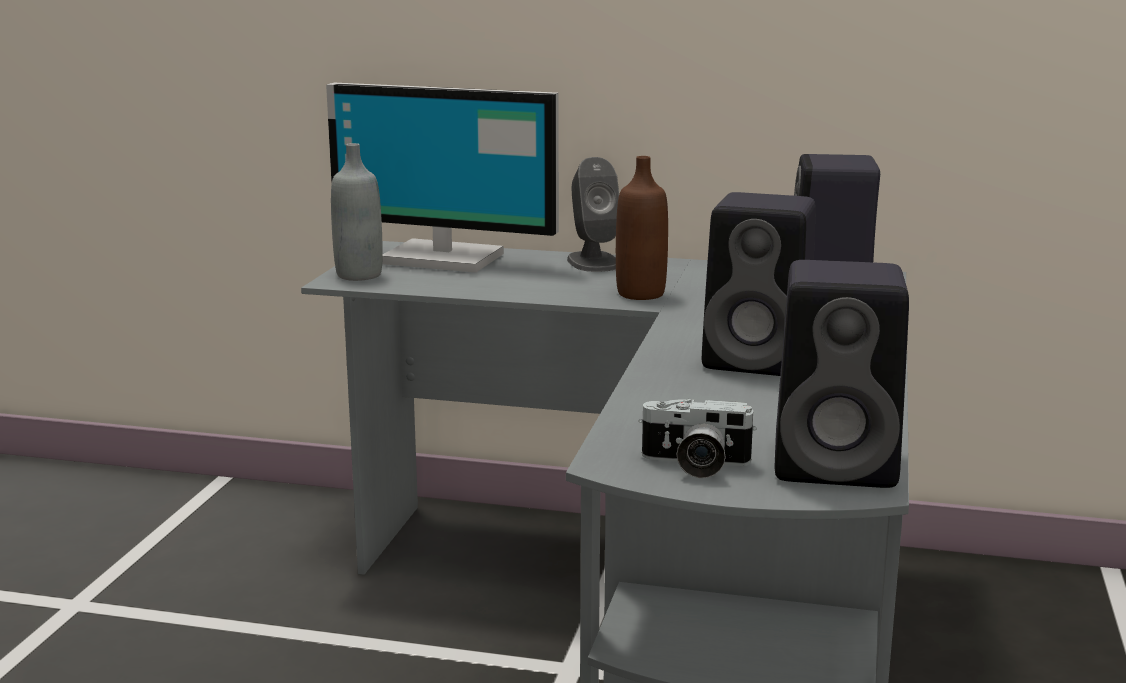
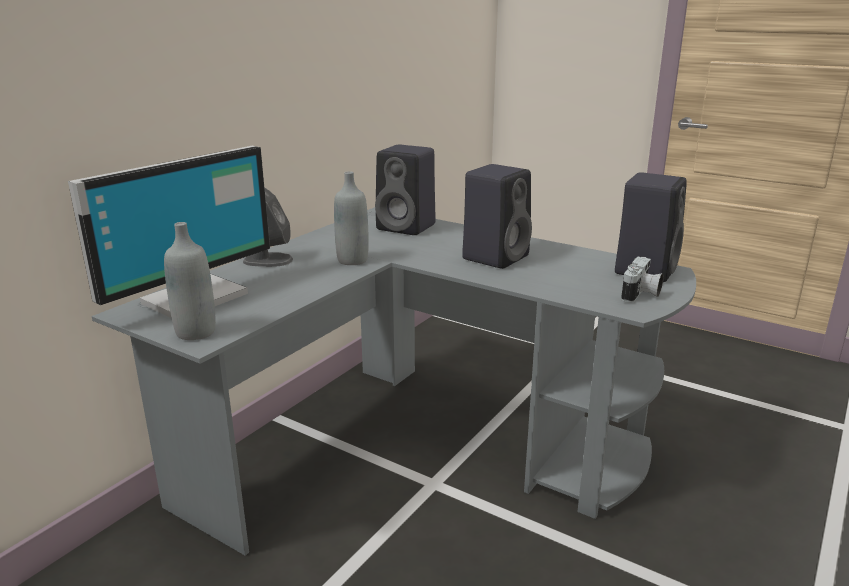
camera: 70 degrees left, 5 degrees up
(640, 294) = (352, 260): brown bottle -> grey bottle

